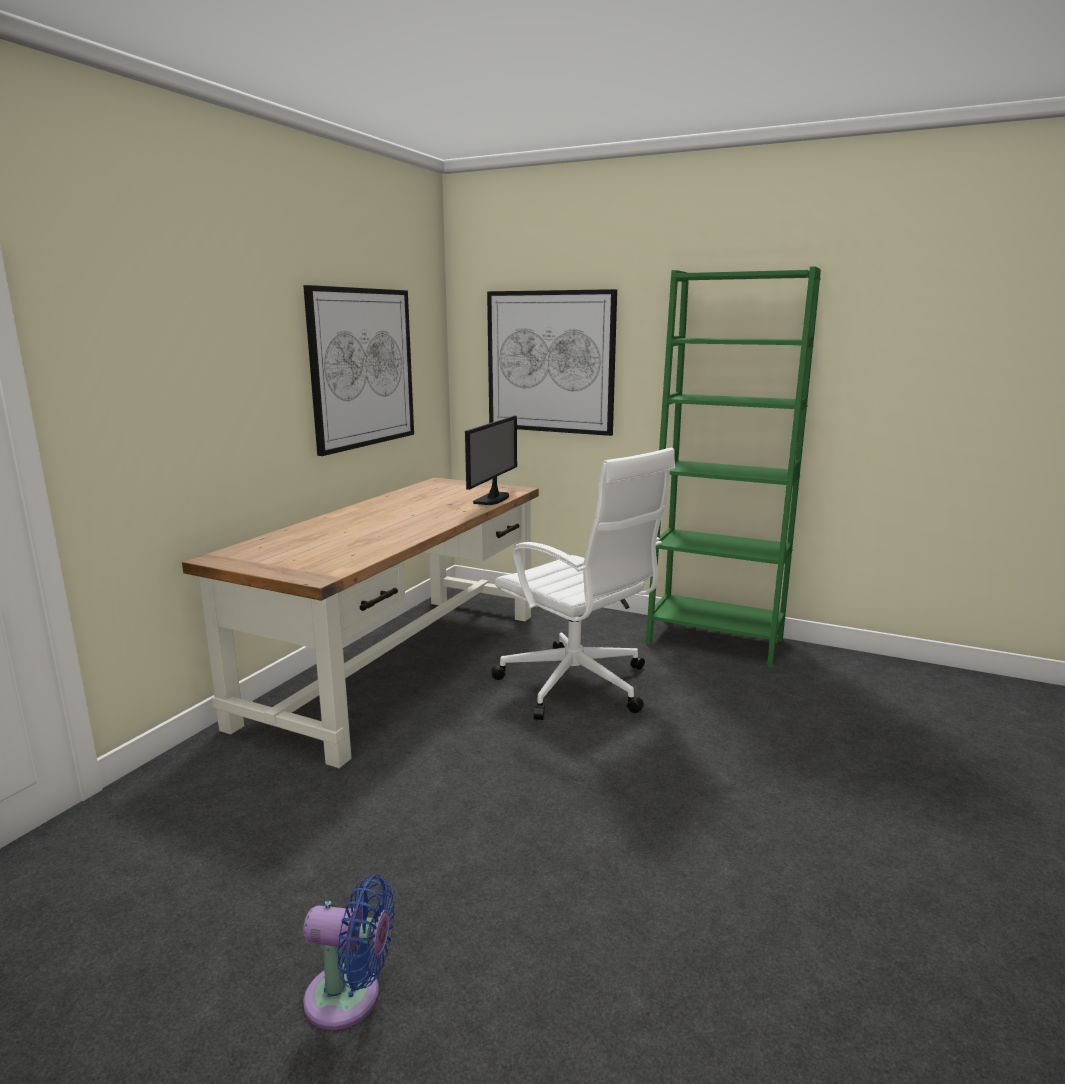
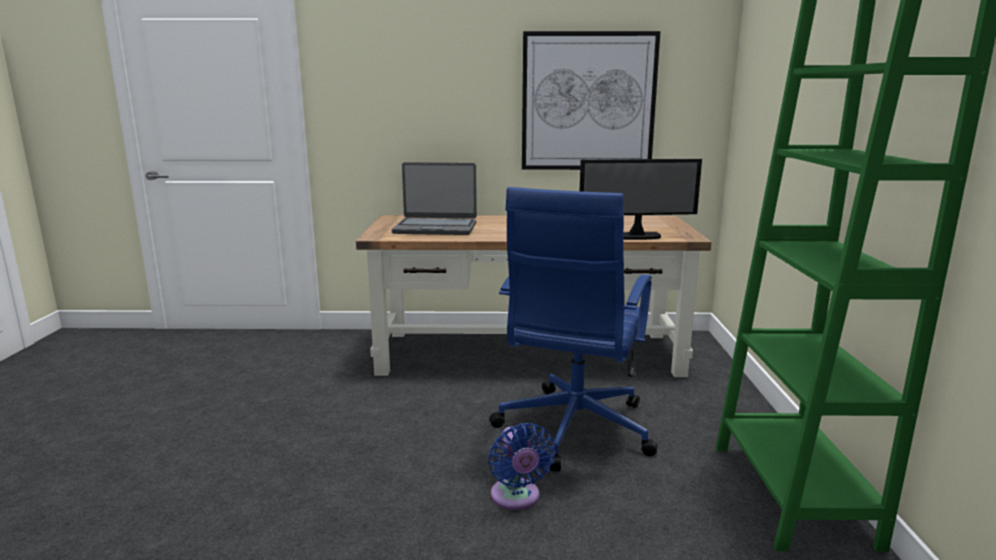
camera: 65 degrees right, 0 degrees up
(325, 548) = (435, 228): none -> laptop
(350, 998) = (162, 442): blue fan -> blue fan (516, 498)
(550, 362) = (777, 104): picture -> none
(578, 686) = (573, 430): white office chair -> blue office chair

